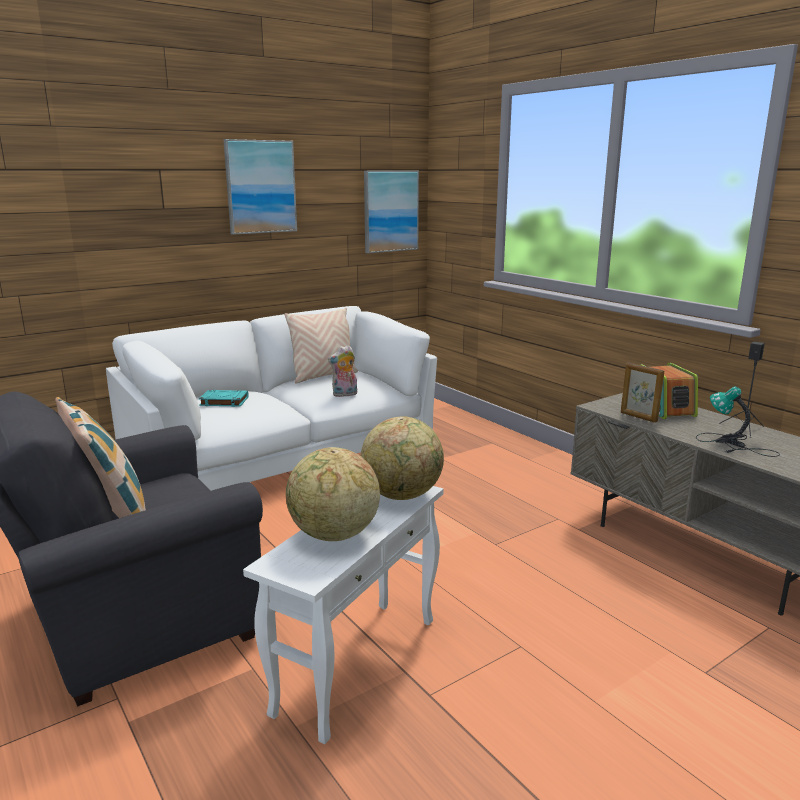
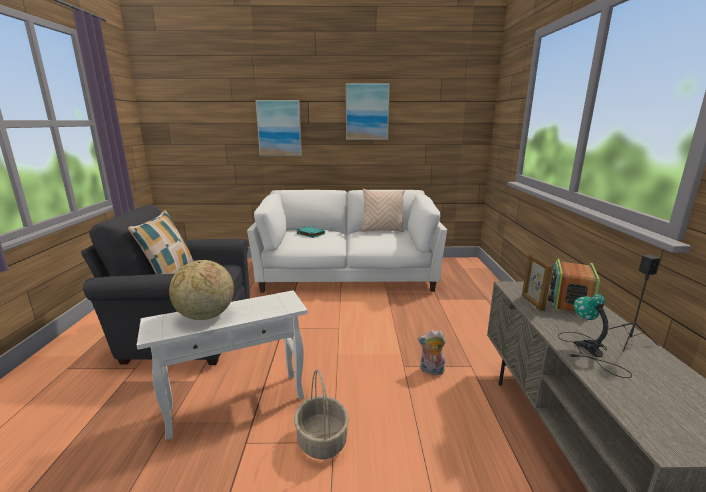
camera: 35 degrees right, 0 degrees up
(344, 395) = (377, 243): plush toy -> plush toy (431, 371)
(390, 211) = (460, 130): picture -> picture (279, 128)
(402, 495) = (278, 306): globe -> none
(507, 650) = (321, 440): none -> basket

